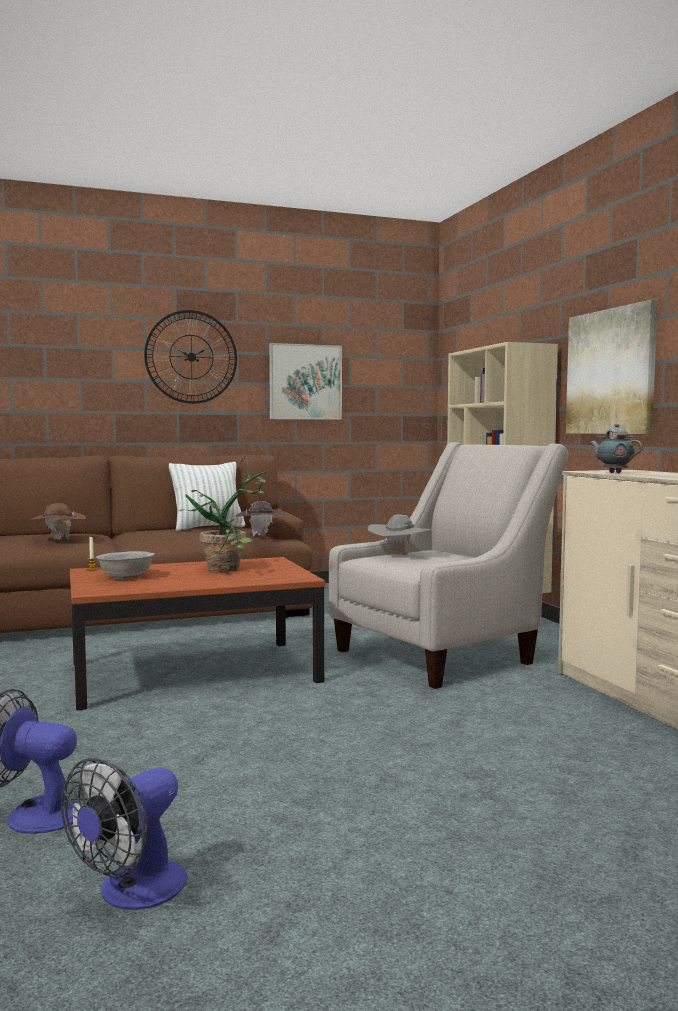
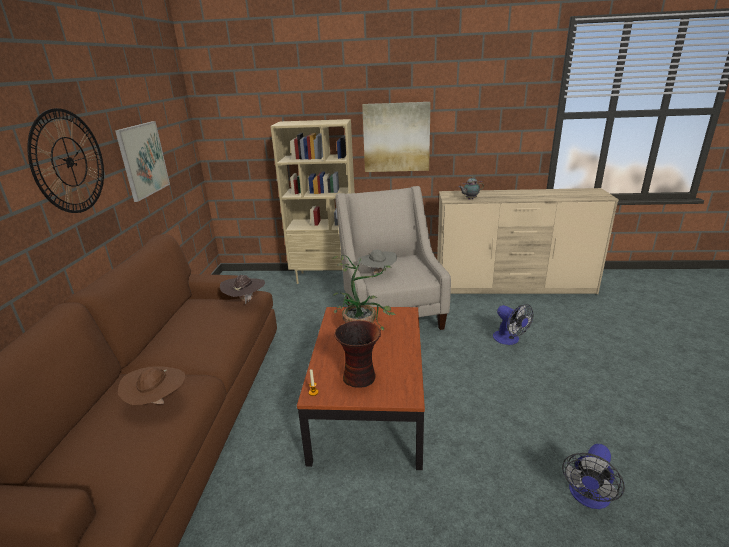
camera: 65 degrees left, 20 degrees up
(126, 577) = (360, 377): white bowl -> vase
(131, 893) = (663, 463): fan -> fan (509, 340)
(208, 527) = (181, 316): pillow -> none

